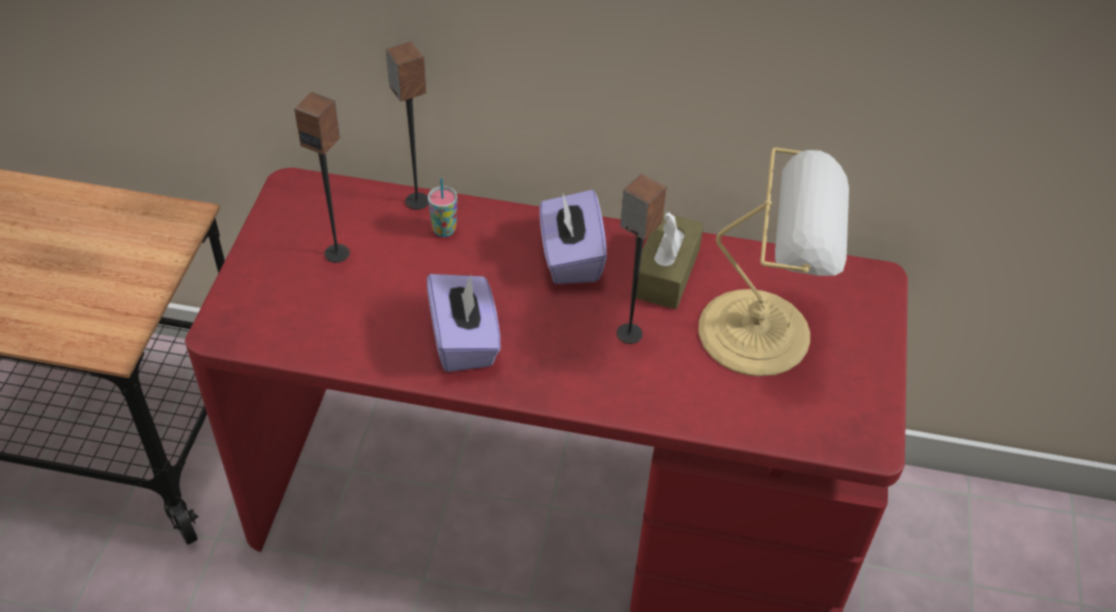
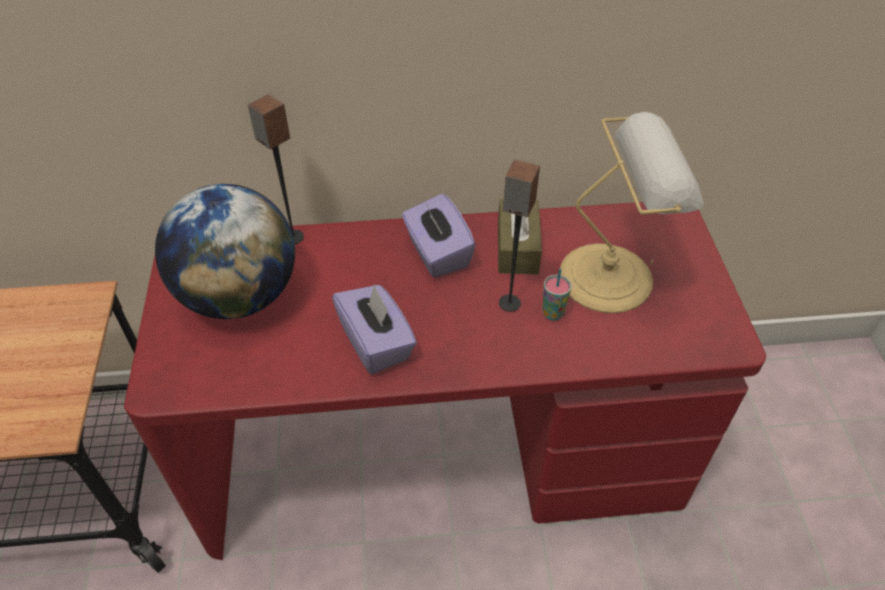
camera: 15 degrees left, 0 degrees up
(337, 253) = (240, 296): speaker -> globe
(444, 230) = (325, 255): cup -> cup (552, 313)

